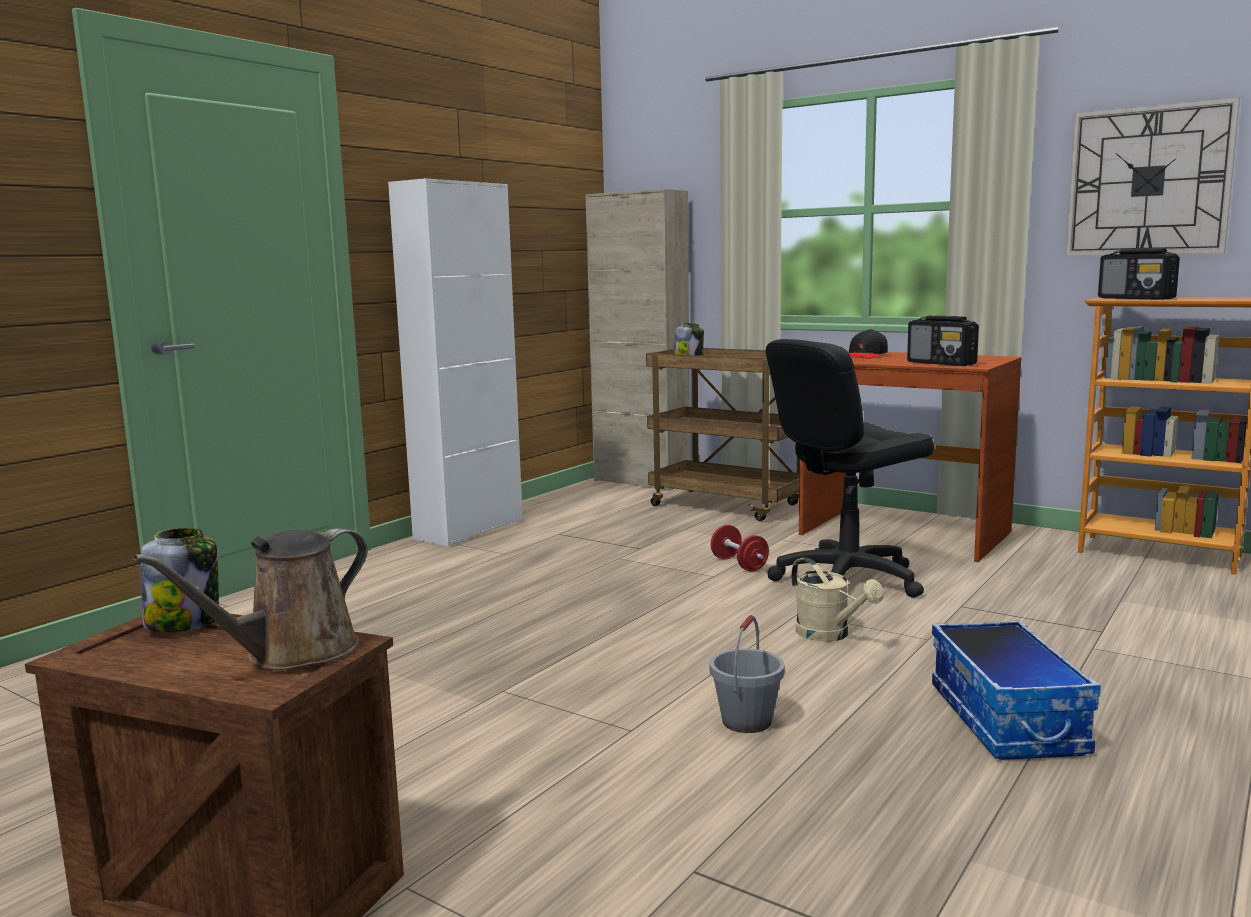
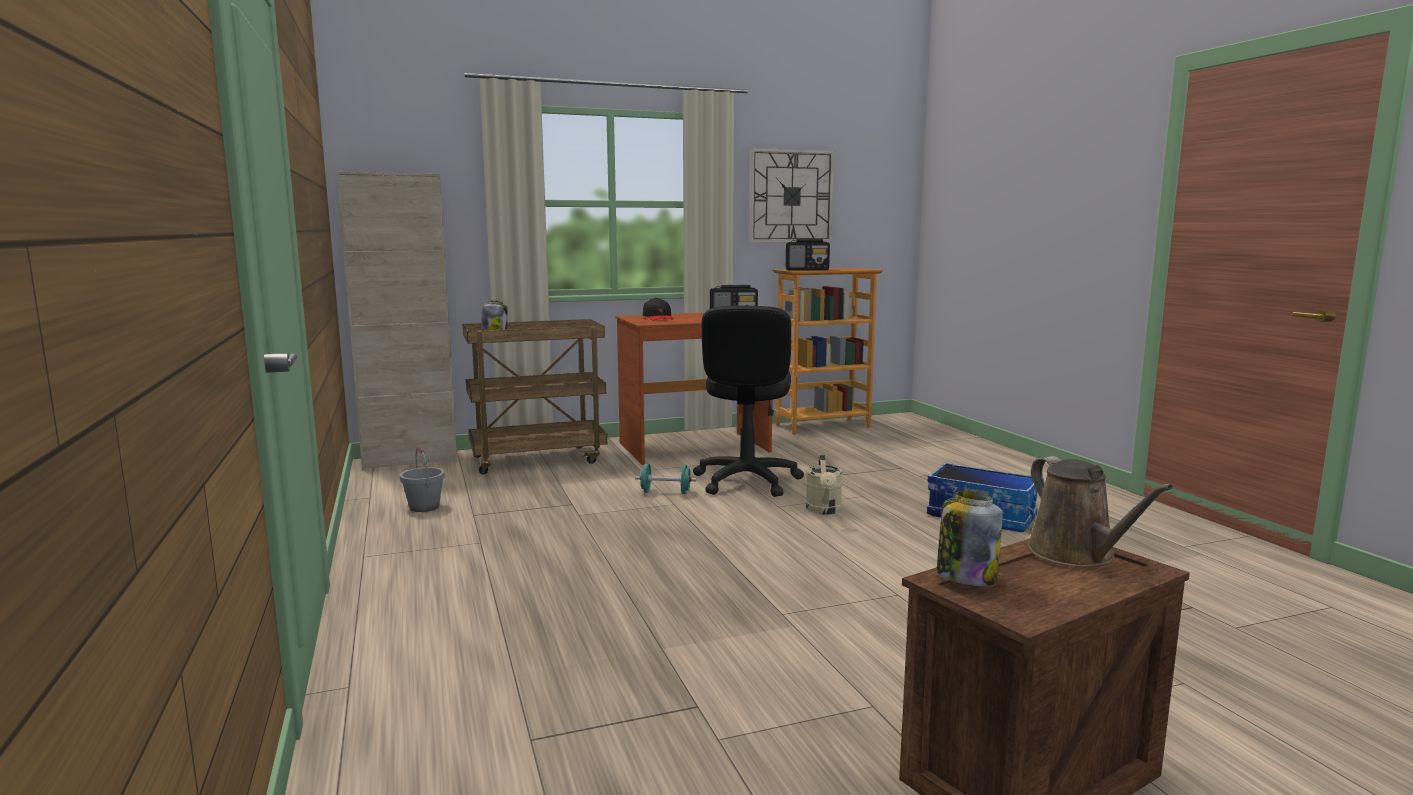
camera: 55 degrees left, 0 degrees up
(469, 530) = (378, 538): white cabinet -> none
(739, 564) = (665, 492): red dumbbell -> turquoise dumbbell
(747, 721) = (921, 564): grey bucket -> grey bucket (424, 507)
(830, 635) = (824, 511): beige watering can -> beige watering can turned 90 degrees clockwise

